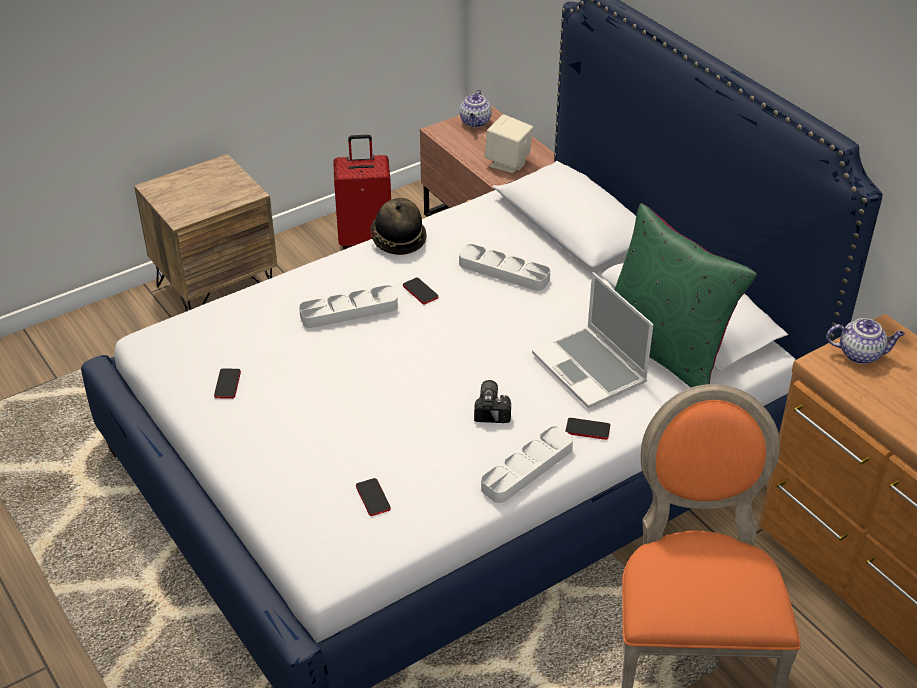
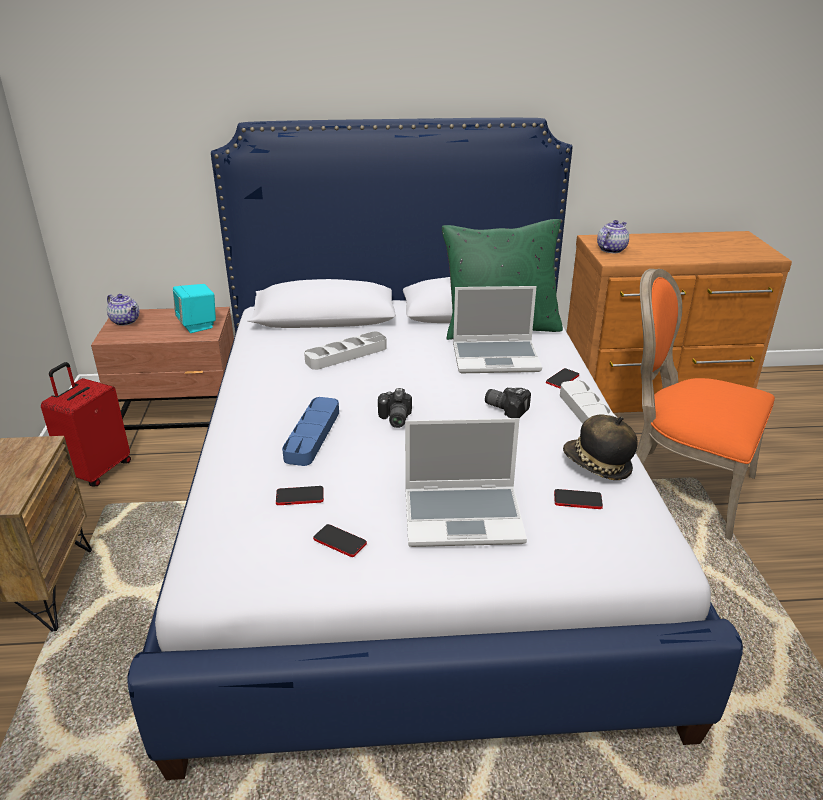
camera: 60 degrees left, 10 degrees down
(301, 437) = (464, 516): none -> laptop
(349, 311) = (312, 435): grey tray -> blue tray
(398, 239) = (242, 384): hat -> hat (597, 466)
(413, 345) = (394, 419): none -> camera
(420, 291) = (327, 395): phone -> phone (300, 496)
(508, 163) = (198, 325): beige speaker -> turquoise speaker

